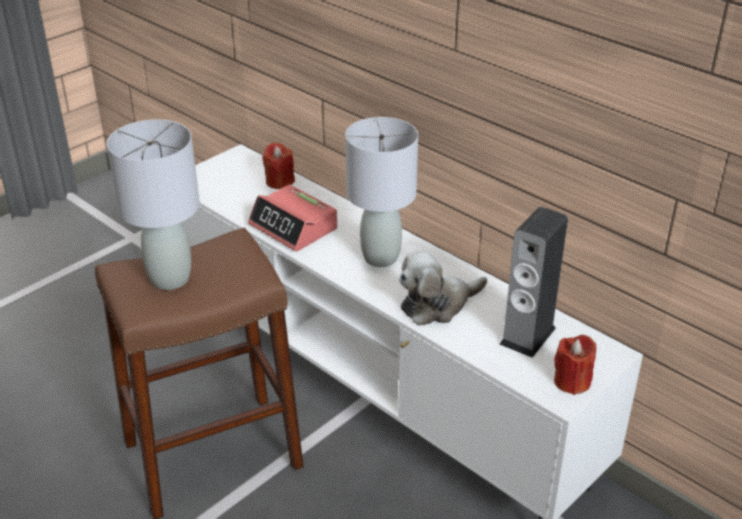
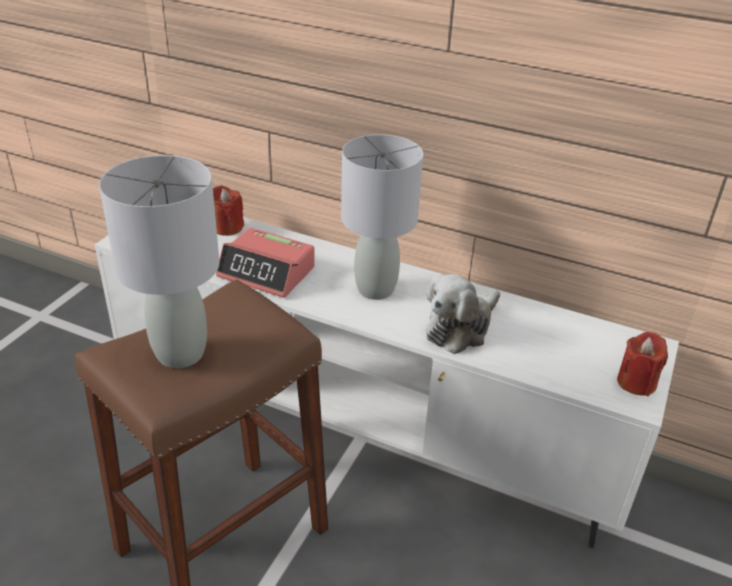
camera: 20 degrees left, 0 degrees up
(527, 336) = (565, 343): speaker -> none

